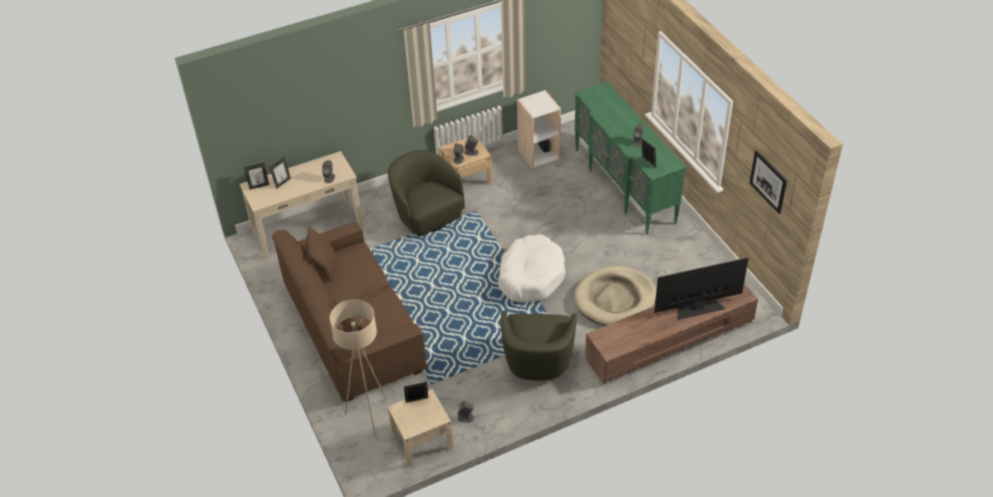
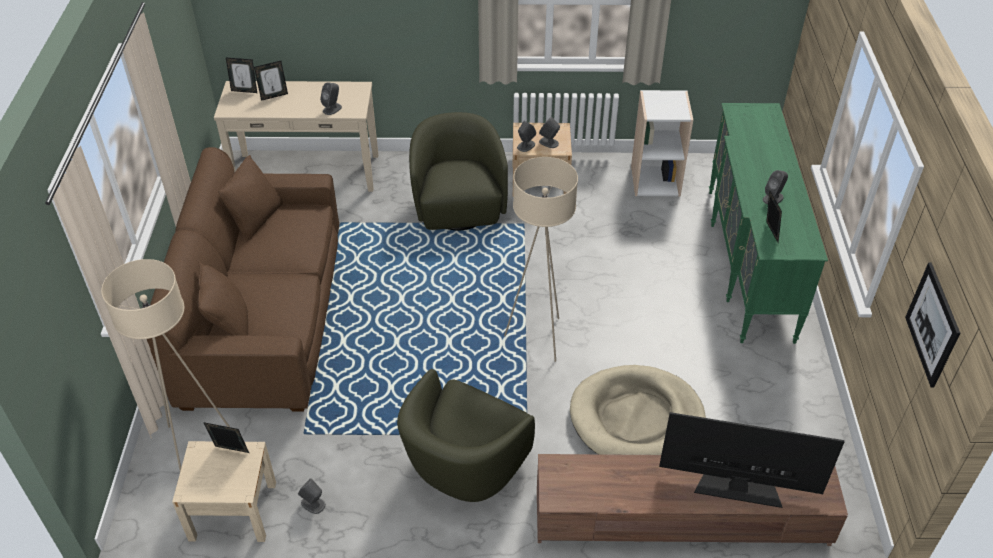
camera: 25 degrees right, 0 degrees up
(531, 276) = (538, 338): white dog bed -> beige floor lamp

